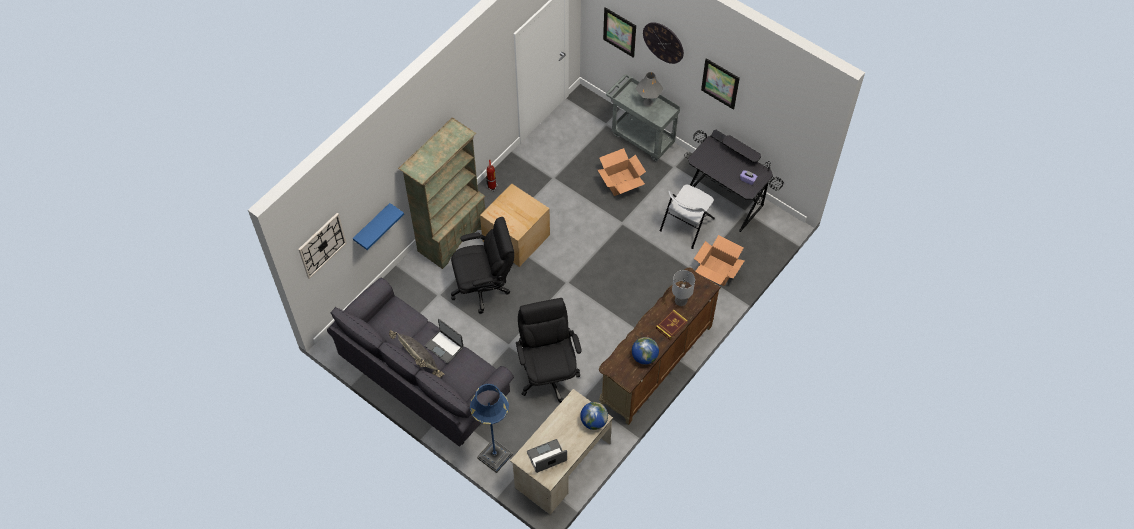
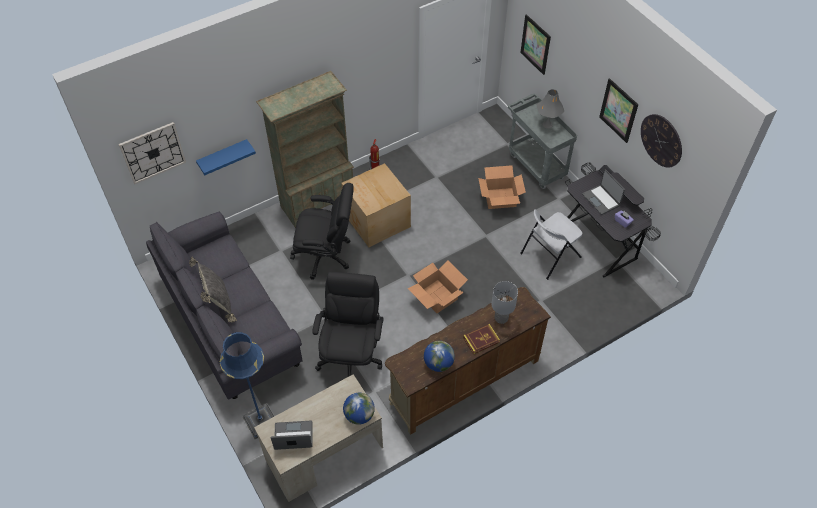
camera: 20 degrees right, 5 degrees down
(444, 346) = (251, 294): laptop -> laptop (601, 200)
(663, 42) = (572, 58): wall clock -> wall clock (661, 140)
(717, 270) = (565, 308): cardboard box -> cardboard box (437, 296)

